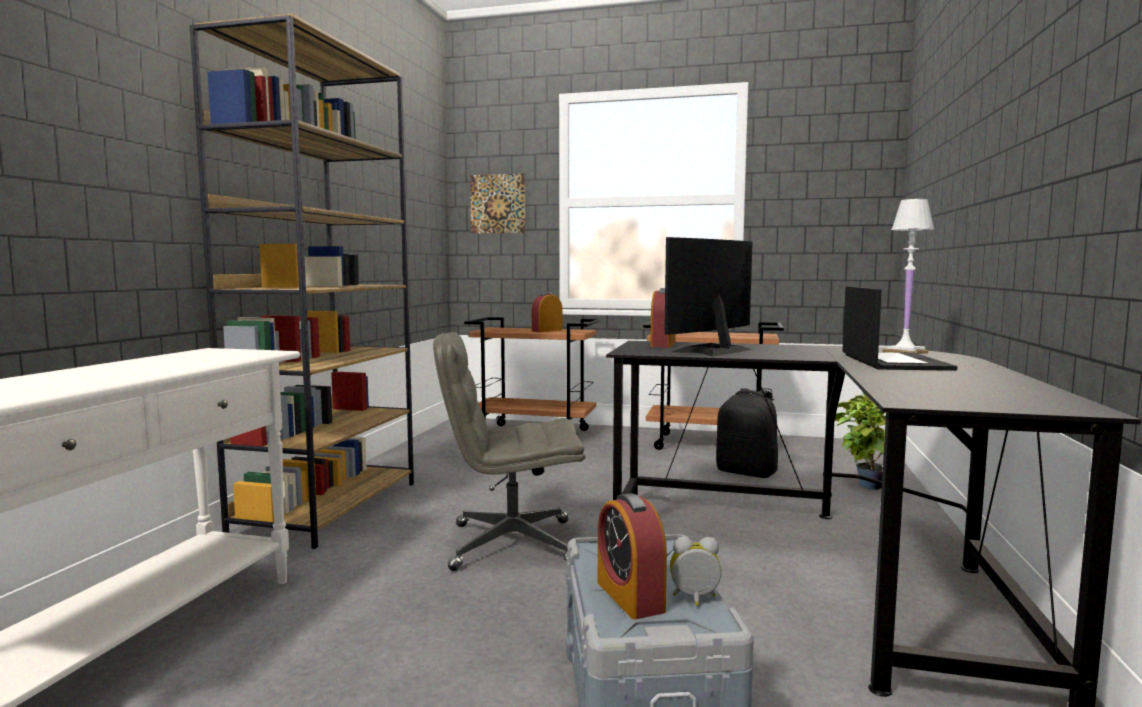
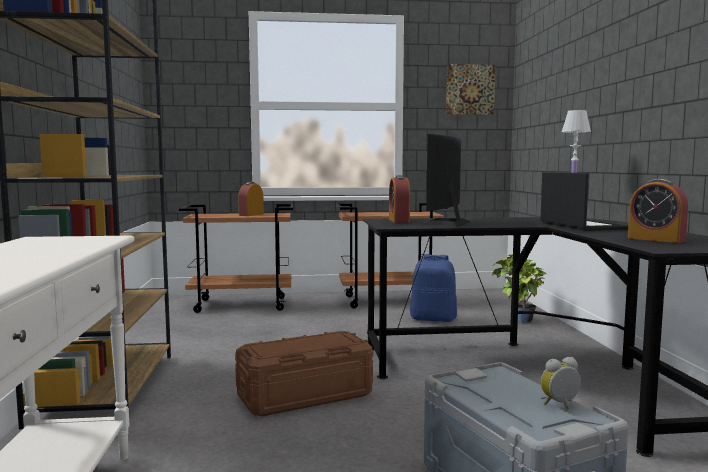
camera: 20 degrees left, 0 degrees up
(497, 204) = (193, 104): picture -> picture (470, 89)
(510, 545) = (304, 395): grey office chair -> brown storage box
(630, 596) = (517, 410): alarm clock -> alarm clock (656, 239)
(747, 472) = (433, 319): black backpack -> blue backpack

